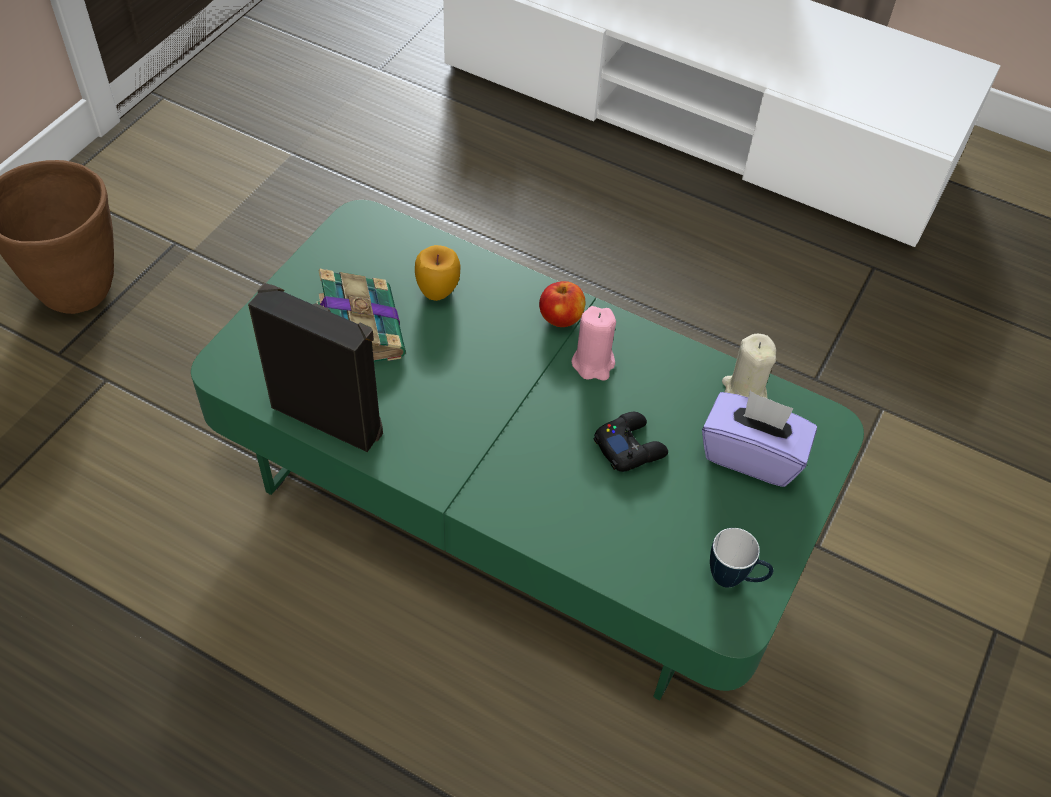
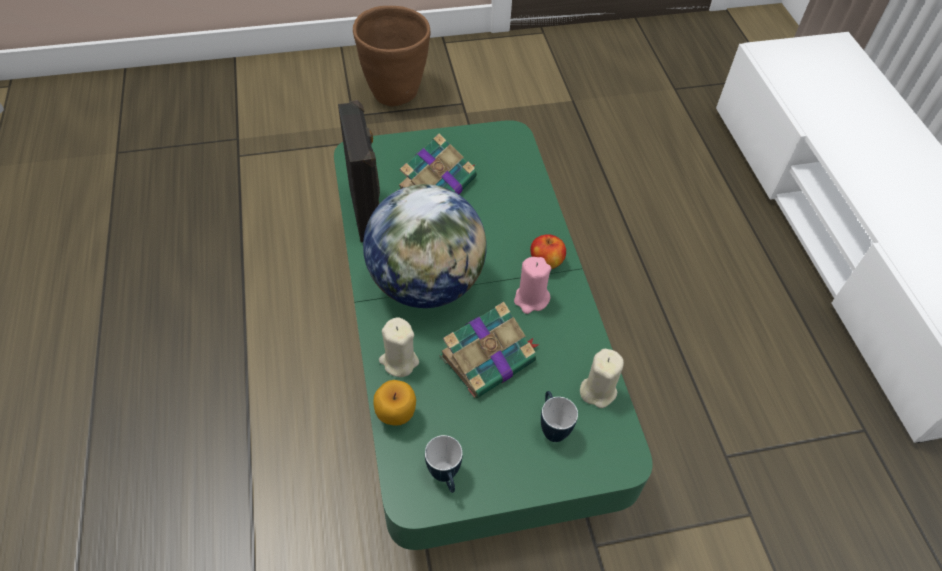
camera: 50 degrees right, 0 degrees up
(438, 292) = (499, 197): apple -> apple (396, 416)
(485, 432) = (426, 283): none -> globe
(562, 525) = (399, 361): none -> beige candle
(630, 446) = (489, 358): black game controller -> book
(751, 454) = (552, 427): purple tissue box -> mug

